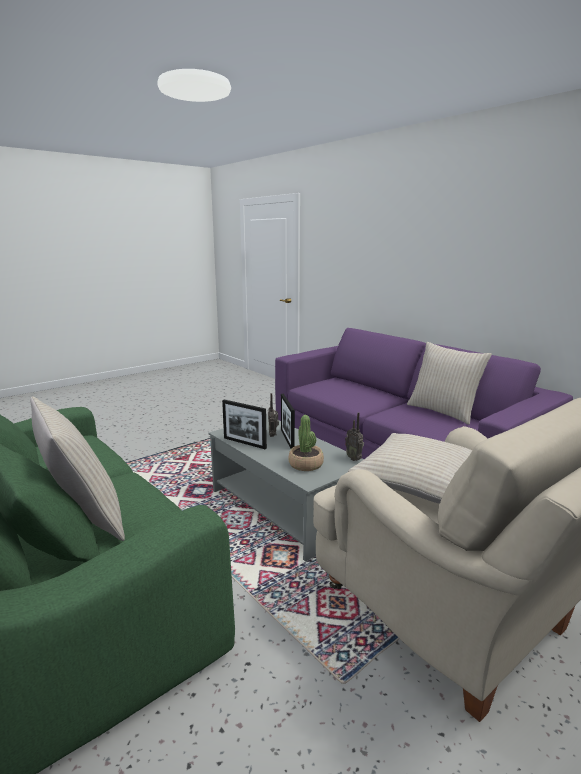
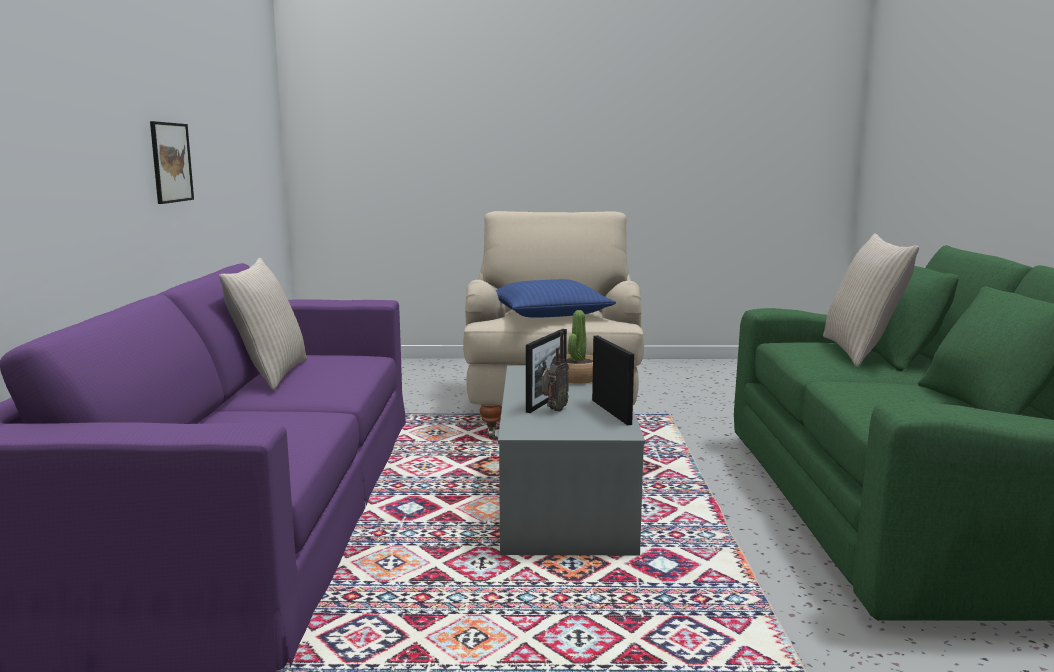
camera: 140 degrees left, 5 degrees down
(354, 458) = (515, 371): radio -> none
(420, 481) = (549, 313): beige pillow -> blue pillow
(540, 287) = (171, 162): none -> picture

